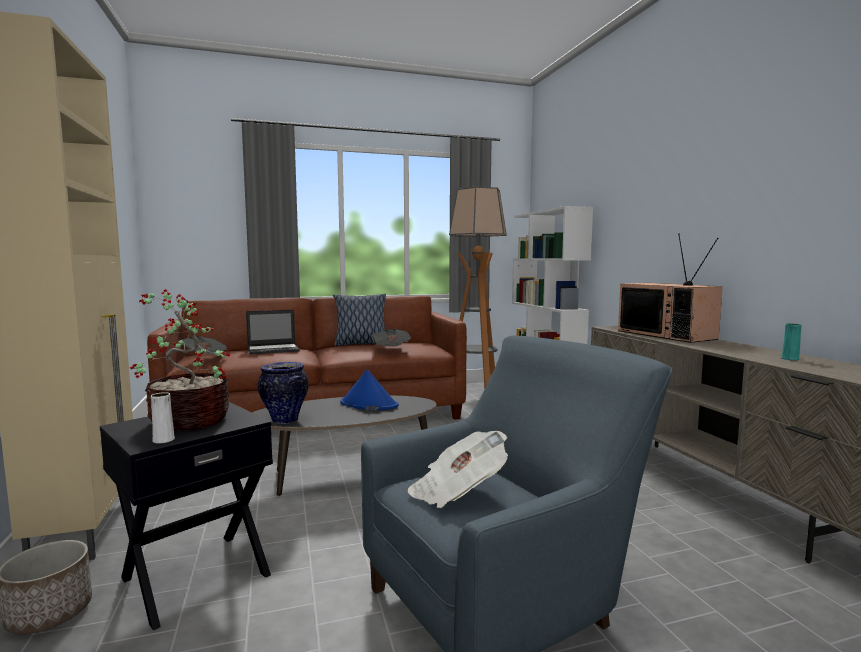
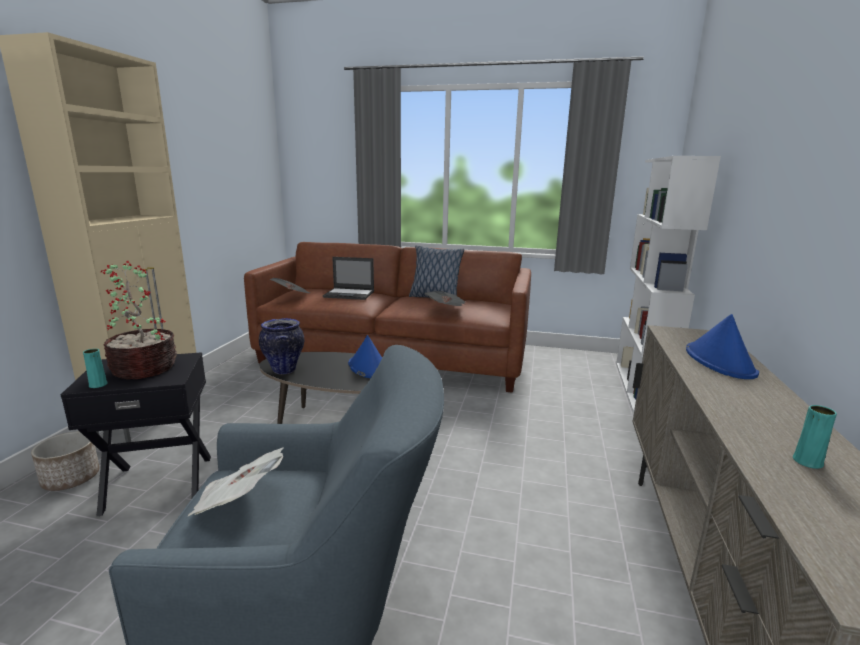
camera: 30 degrees right, 10 degrees up
(163, 440) = (98, 385): white vase -> turquoise vase
(476, 394) = (566, 365): floor lamp -> none
(667, 335) = (720, 361): television -> blue hat

